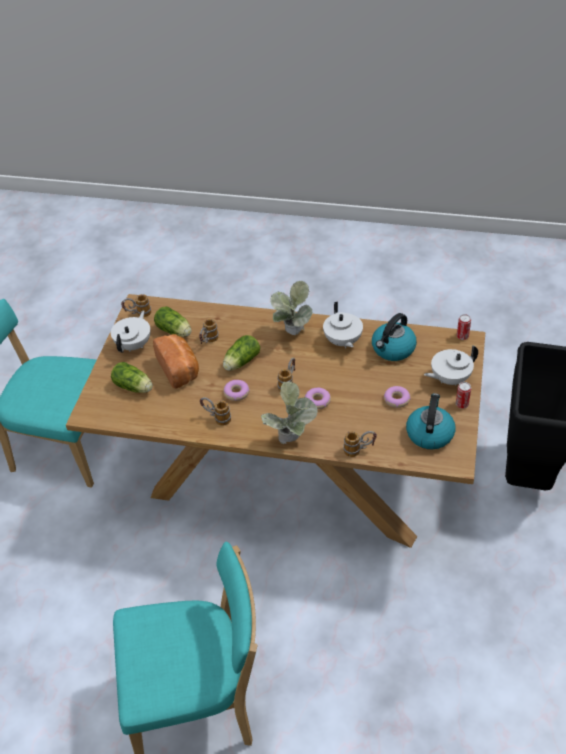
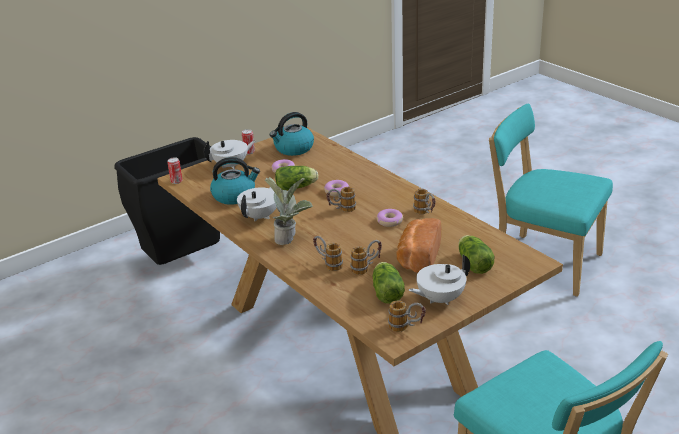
camera: 140 degrees left, 15 degrees down
(240, 362) = (359, 239): lettuce -> lettuce (297, 187)
(292, 441) = (386, 179): potted plant -> none
(359, 450) = (349, 159): mug -> mug (327, 264)
(449, 379) = (231, 165): white teapot -> white teapot turned 45 degrees counterclockwise

